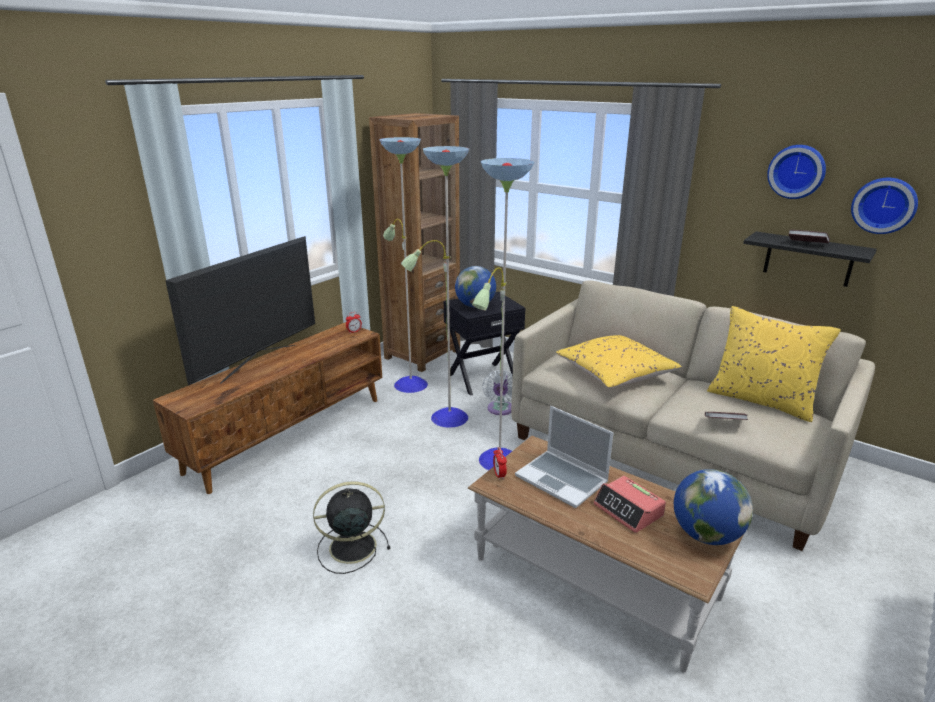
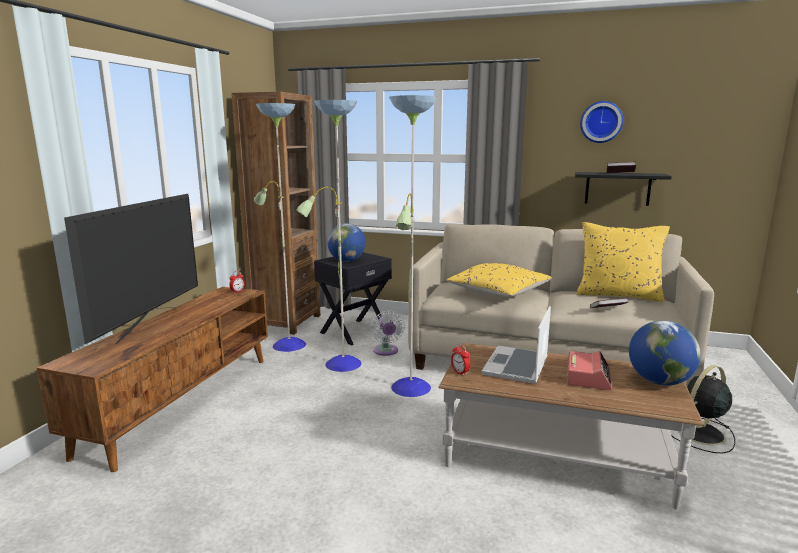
camera: 20 degrees left, 10 degrees down
(350, 547) = (312, 485): black fan -> black fan (699, 434)
(563, 479) = (516, 366): laptop -> laptop turned 90 degrees clockwise
(628, 510) = (588, 377): alarm clock -> alarm clock turned 105 degrees counterclockwise
(884, 205) = (666, 140): wall clock -> none

